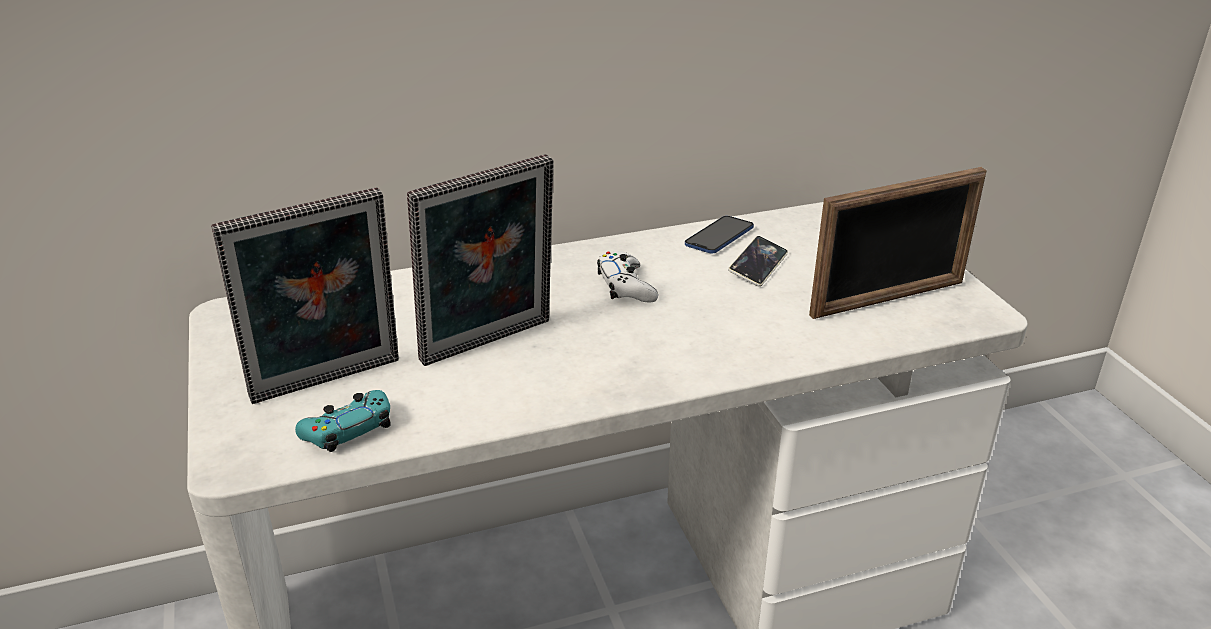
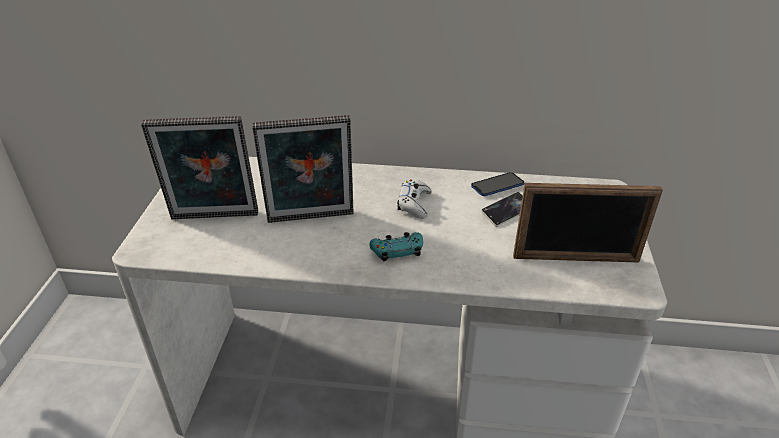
camera: 25 degrees right, 5 degrees up
(348, 429) = (204, 248): turquoise game controller -> turquoise game controller (397, 251)

